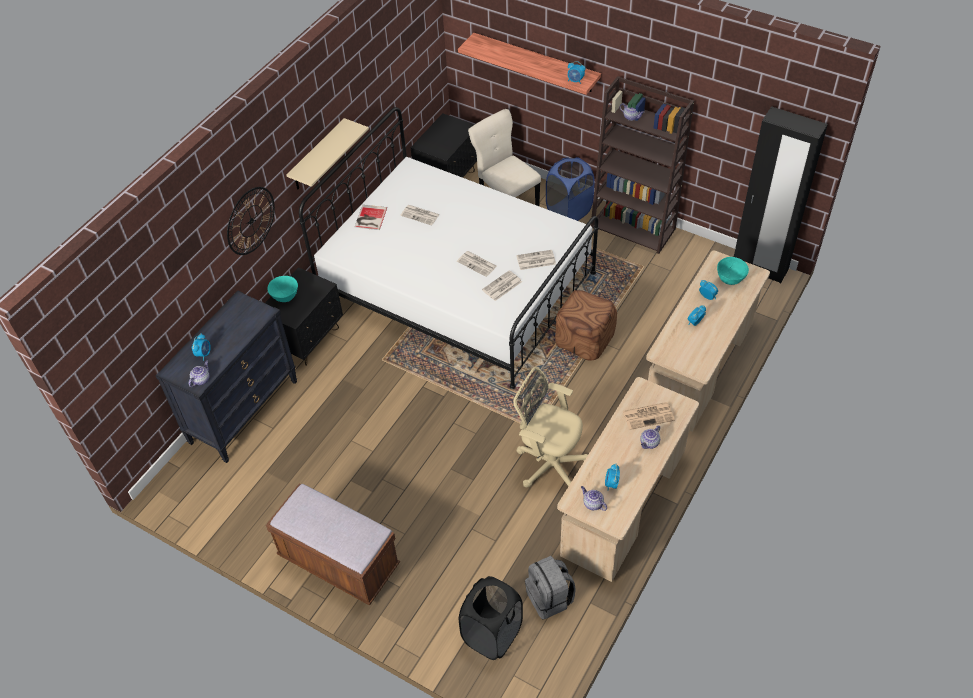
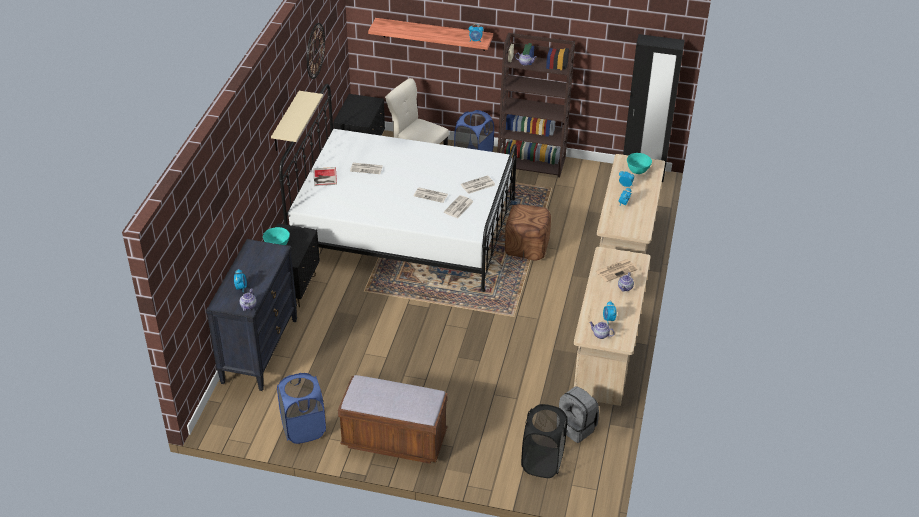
camera: 20 degrees left, 10 degrees down
(250, 522) = (303, 429): none -> blue laundry basket
(251, 221) = (253, 175): wall clock -> wall clock (315, 51)
(549, 464) = (536, 338): beige office chair -> none

